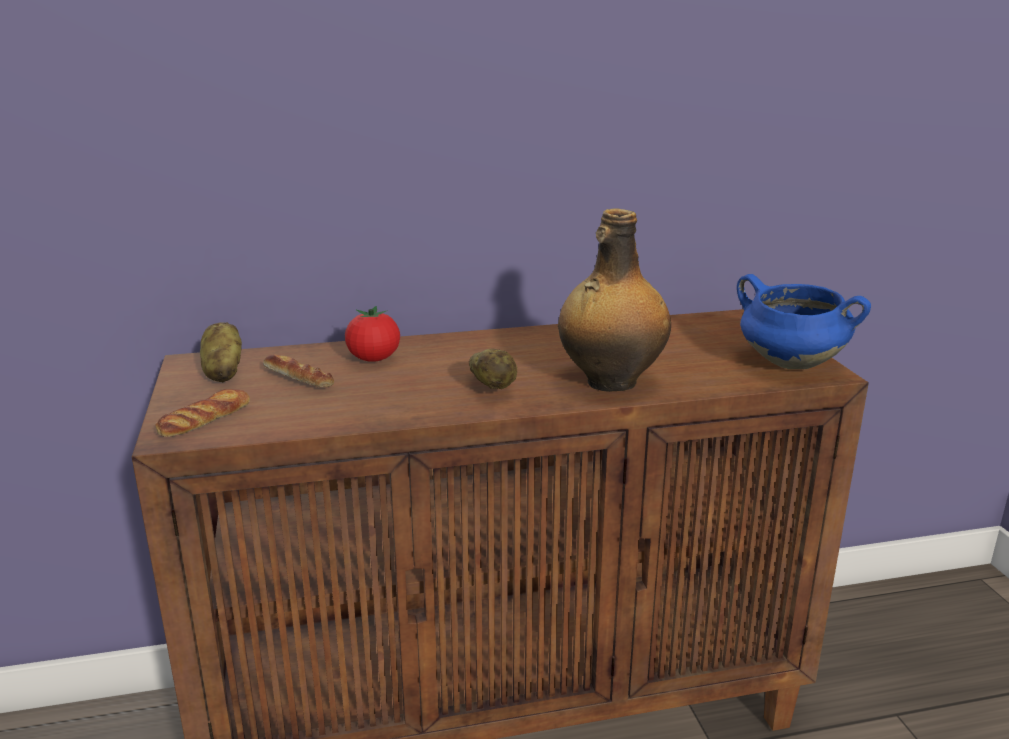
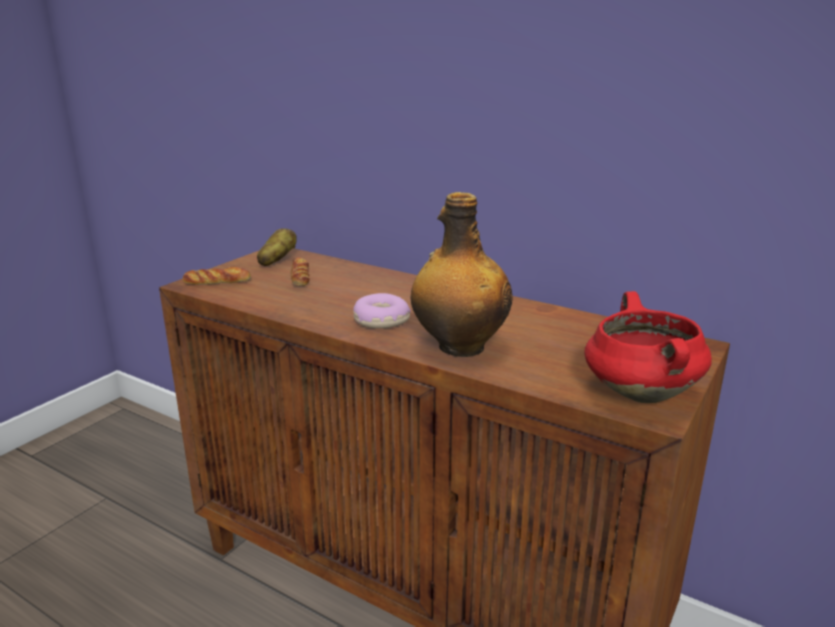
camera: 45 degrees right, 0 degrees up
(374, 359) = (359, 280): tomato -> none
(492, 388) = (380, 320): potato -> donut
(789, 363) = (638, 393): blue cooking pot -> red cooking pot

